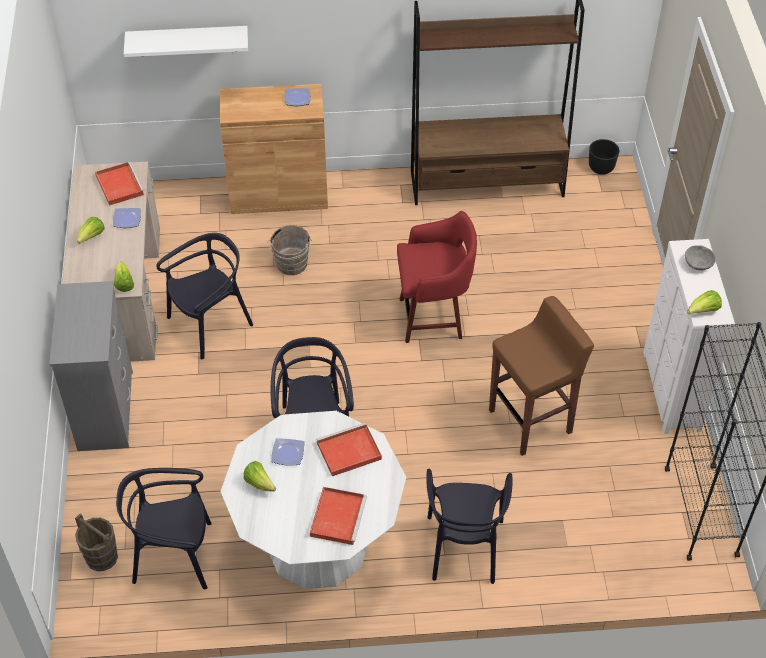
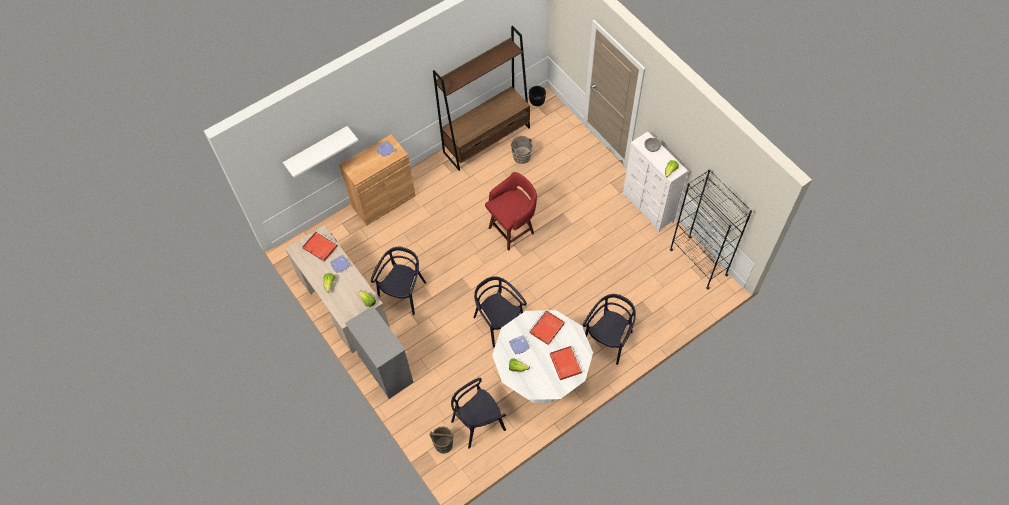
camera: 30 degrees left, 10 degrees up
(291, 266) = (421, 238): brown bucket -> brown bucket (522, 157)
(464, 548) = (608, 340): black chair -> black chair turned 120 degrees counterclockwise
(531, 421) = (595, 259): brown stool -> none

